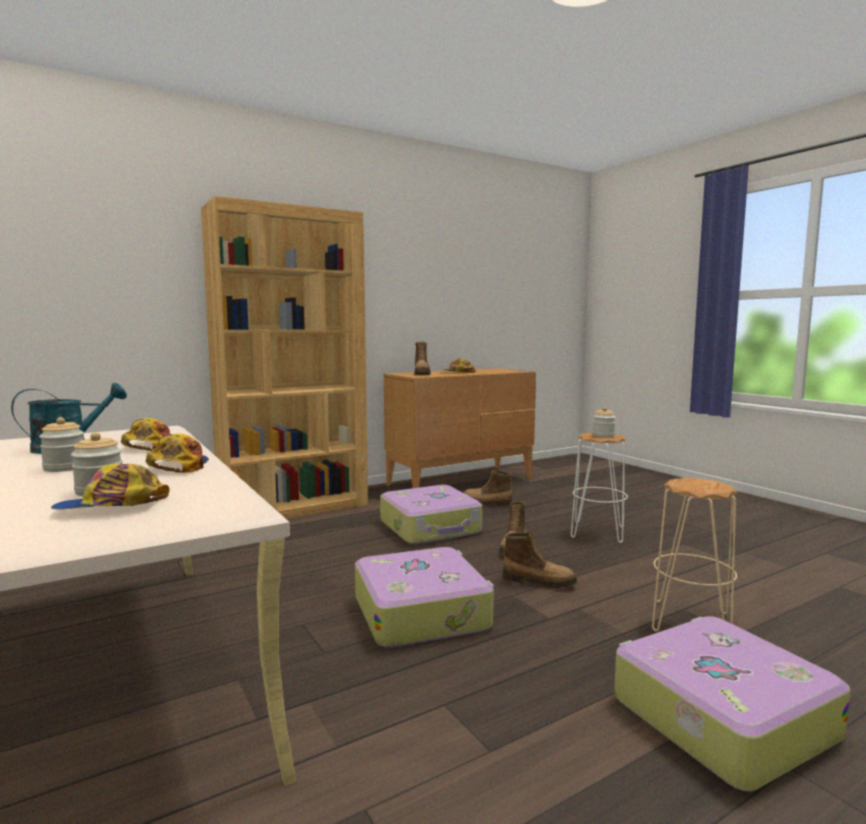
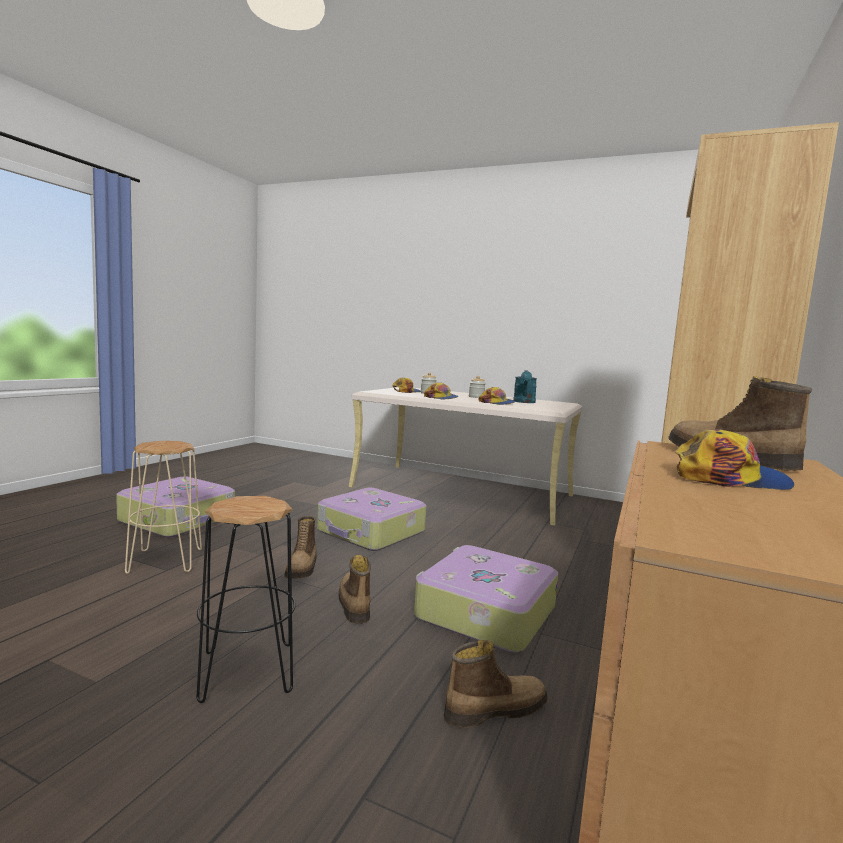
camera: 145 degrees right, 0 degrees up
(539, 582) = (302, 569): boot -> boot turned 75 degrees counterclockwise
(598, 532) = (246, 672): white stool -> black stool
(603, 435) = (246, 504): jar -> none

